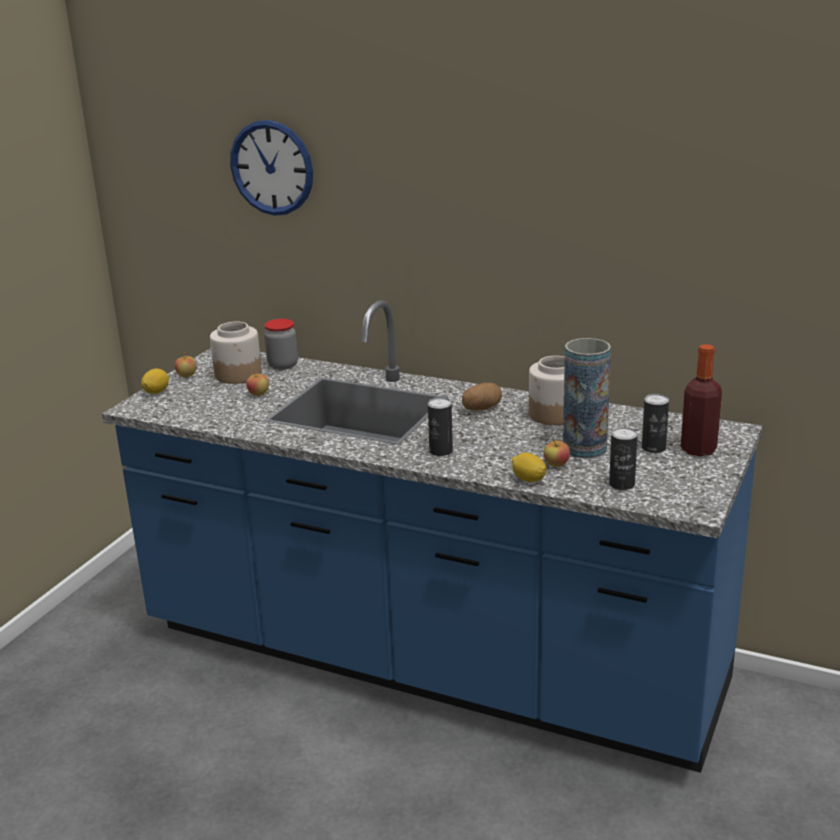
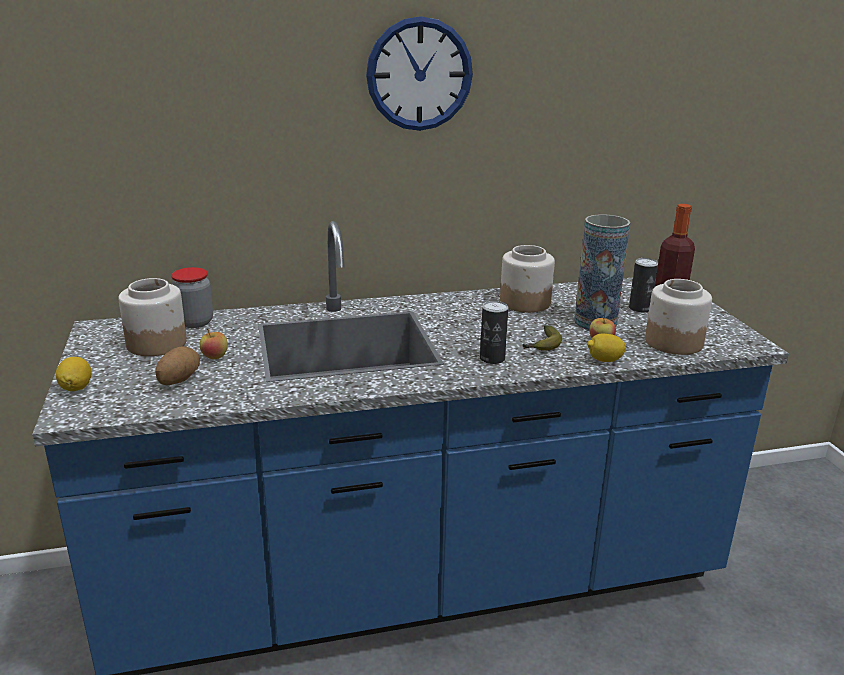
camera: 40 degrees left, 0 degrees up
(186, 375) = (90, 360): apple -> none
(272, 168) = (151, 85): wall clock -> wall clock (419, 74)
(481, 408) = (459, 313): potato -> potato (178, 380)
(499, 453) = (542, 346): none -> banana
(621, 484) = (673, 342): can -> jar

